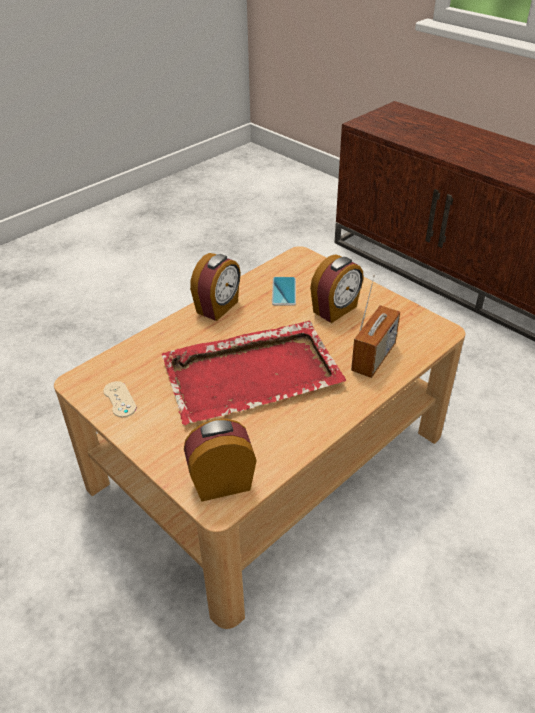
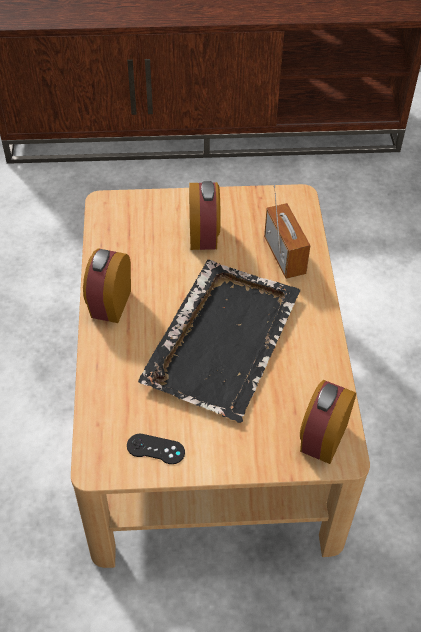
camera: 50 degrees left, 10 degrees up
(119, 399) = (155, 449): beige game controller -> black game controller
(218, 307) = (110, 304): alarm clock -> alarm clock turned 150 degrees counterclockwise
(253, 374) = (223, 339): red tray -> black tray
(284, 291) = (141, 248): phone -> none

